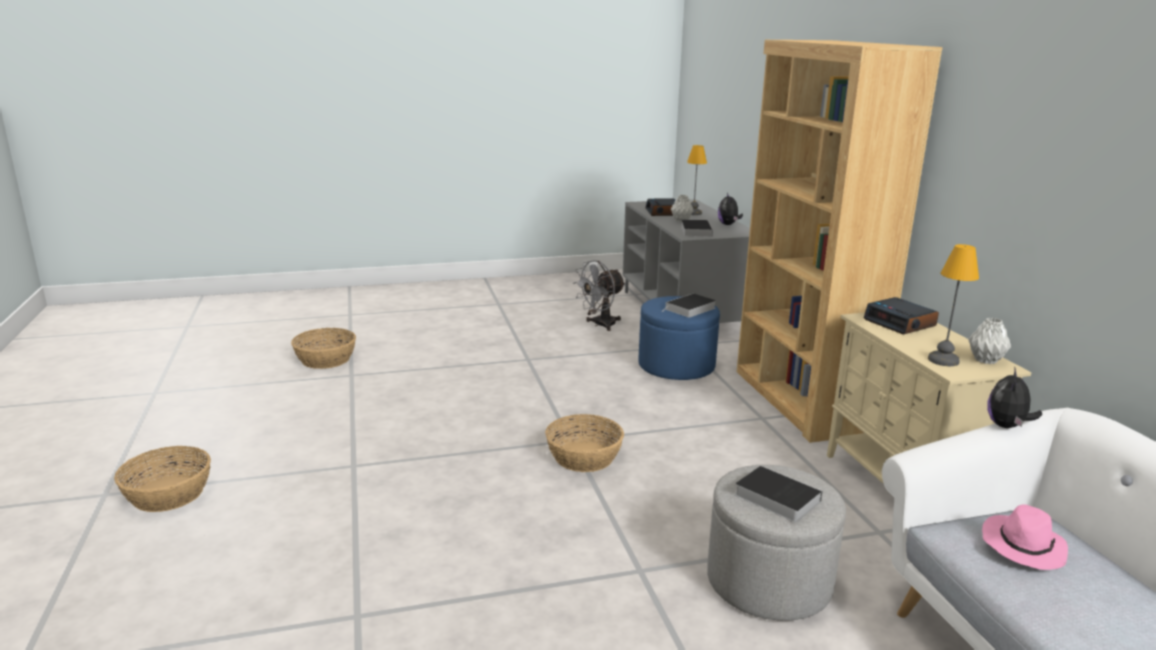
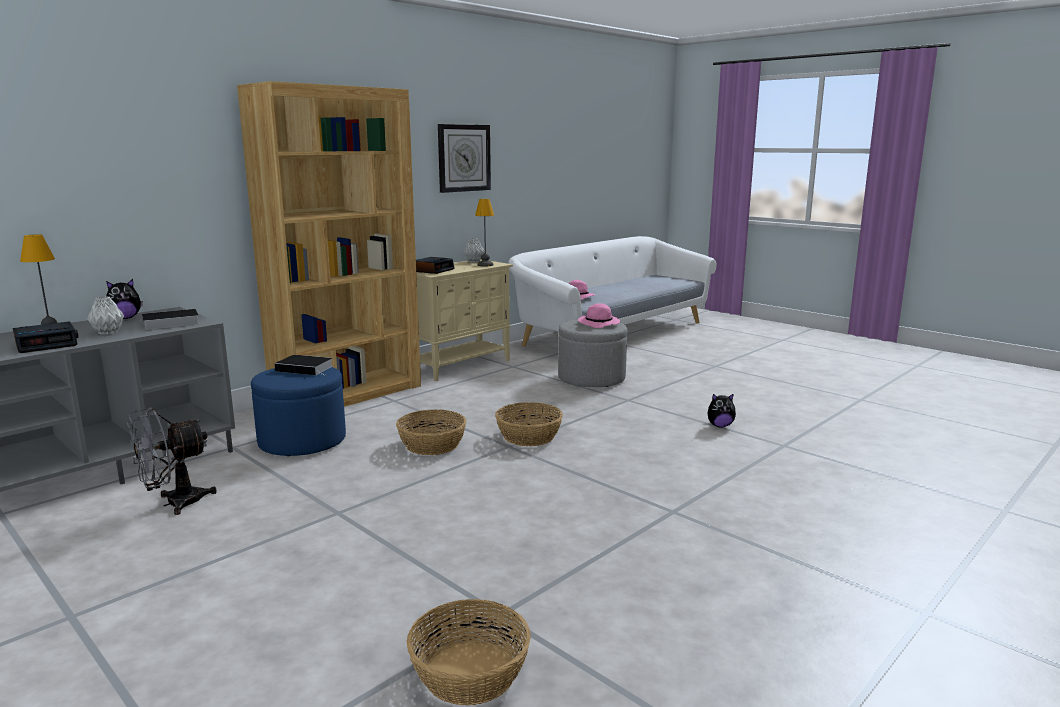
camera: 120 degrees left, 5 degrees down
(168, 494) = (856, 576): basket -> basket (432, 445)
(600, 325) = (174, 503): grey fan -> grey fan turned 120 degrees clockwise
(774, 497) = (599, 323): book -> pink hat
(1007, 426) = (529, 269): plush toy -> plush toy (720, 426)
(1064, 176) = (464, 158): none -> wall clock

